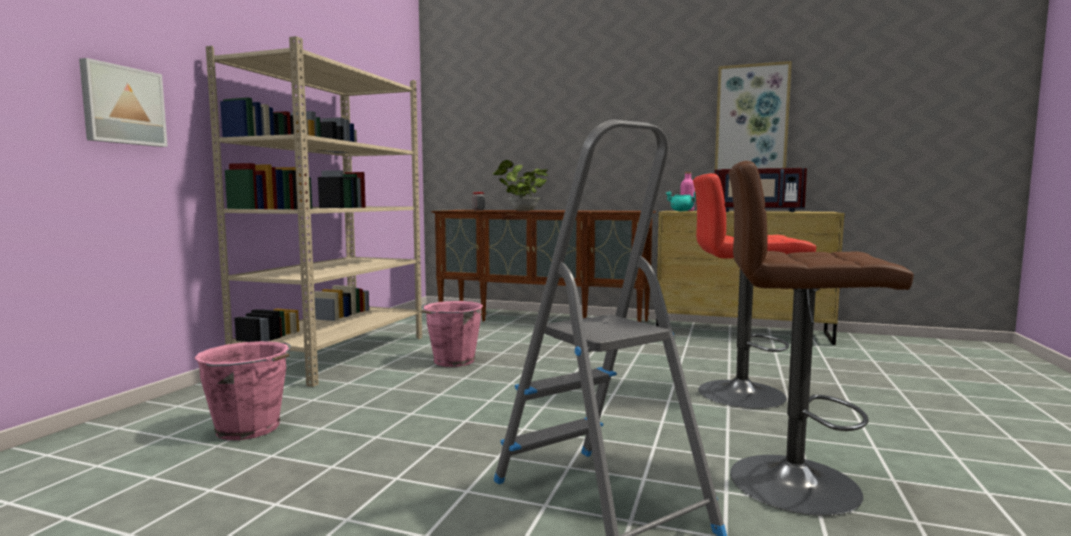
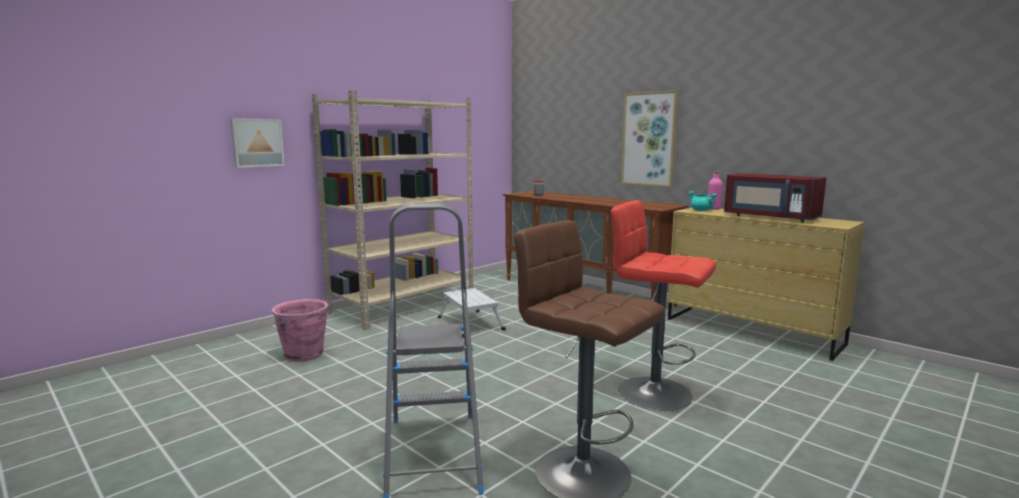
camera: 25 degrees right, 5 degrees up
(452, 361) = (470, 324): pink bucket -> white step ladder
(521, 210) = (570, 198): potted plant -> none
(751, 120) = (786, 121): picture -> picture (649, 139)

